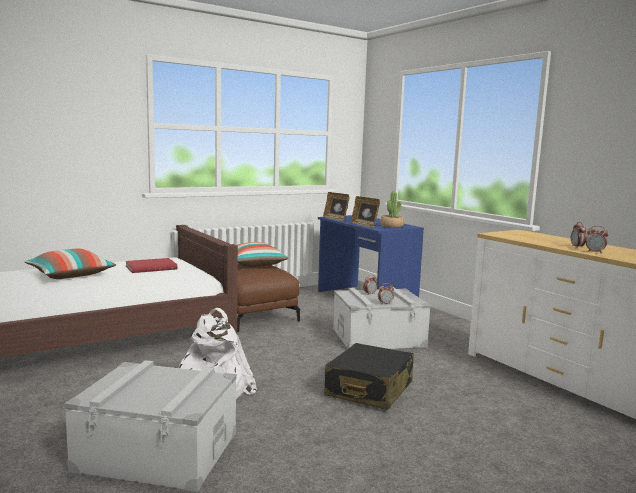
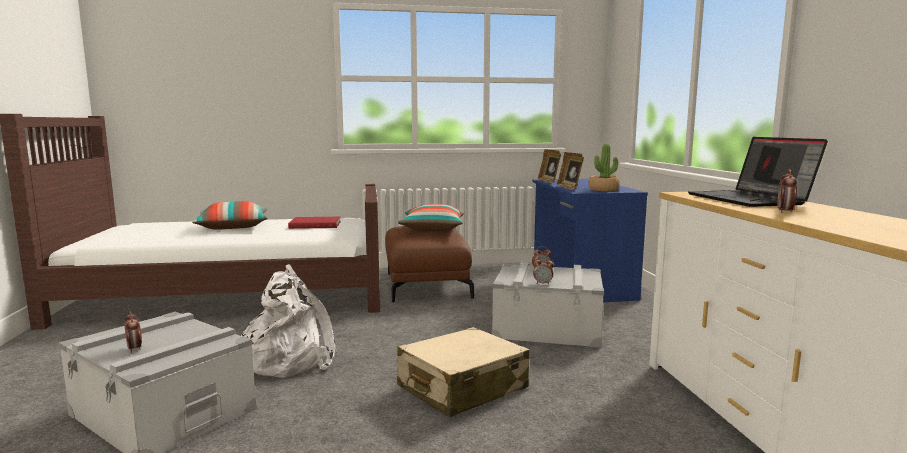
camera: 25 degrees right, 0 degrees up
(369, 389) = (462, 388): black suitcase -> beige suitcase
(541, 238) = (751, 200): none -> laptop
(595, 252) = (801, 219): alarm clock -> alarm clock (135, 349)

